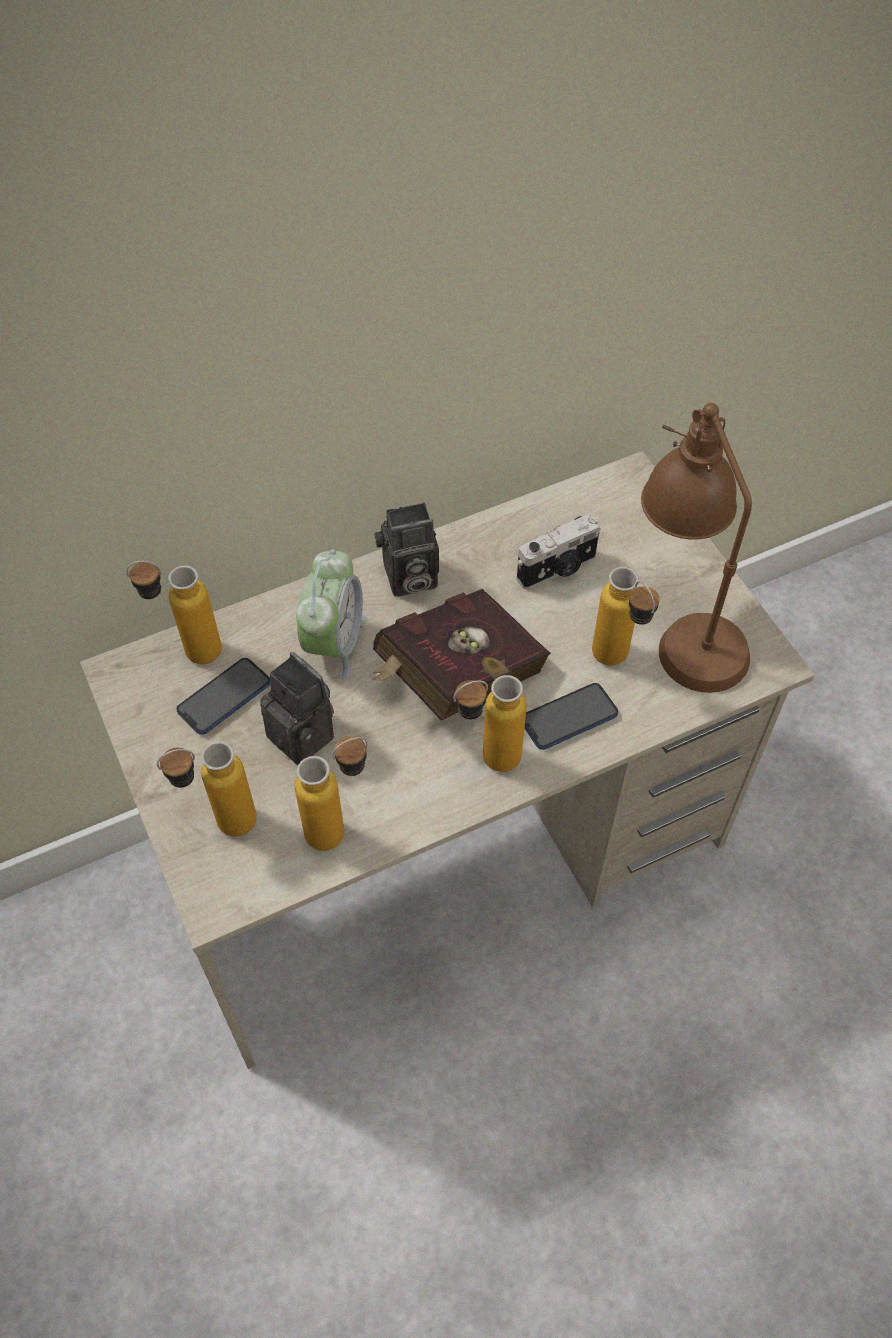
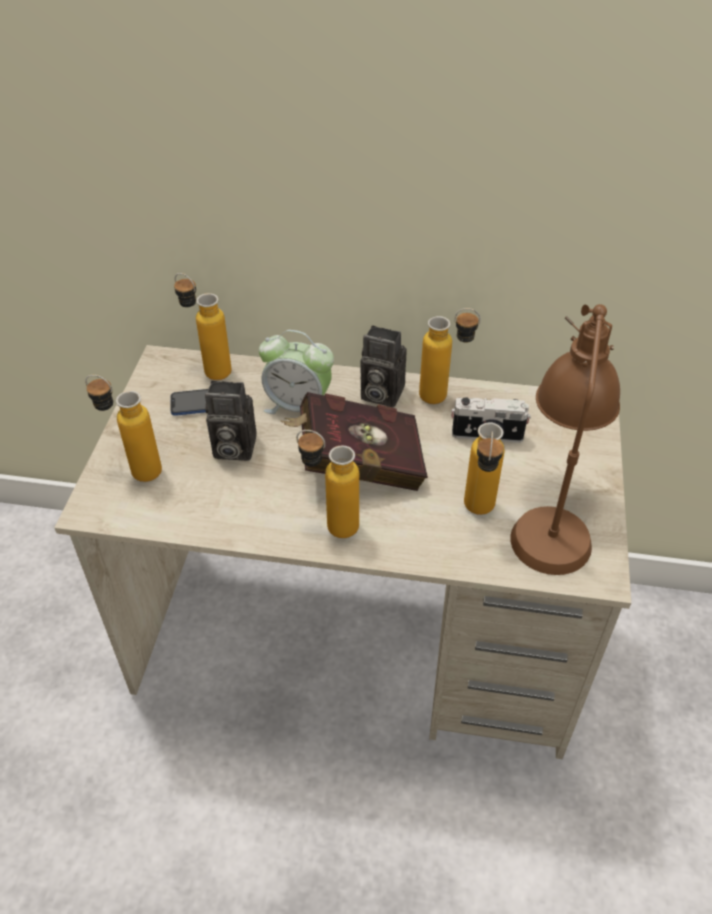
camera: 35 degrees right, 10 degrees down
(306, 736) = (231, 448): camera -> camera turned 105 degrees clockwise
(334, 643) = (298, 406): alarm clock -> alarm clock turned 60 degrees clockwise
(340, 828) = (201, 510): bottle -> bottle (444, 397)
(568, 717) = (411, 529): phone -> none

